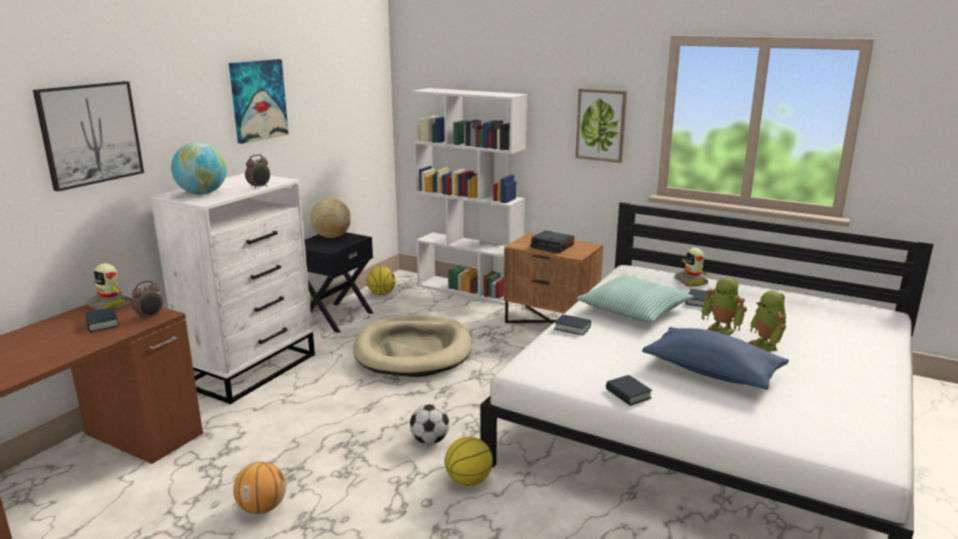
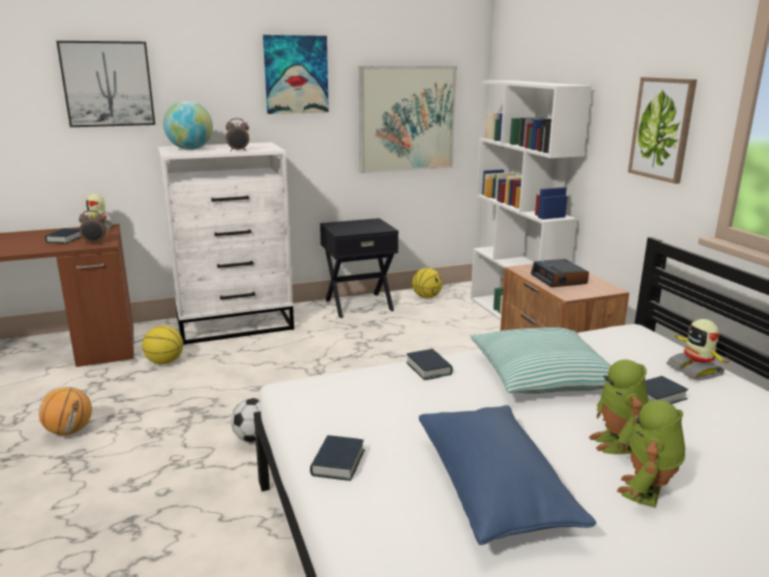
camera: 40 degrees right, 0 degrees up
(332, 237) = (366, 223): globe -> none
(342, 130) = (407, 119): none -> picture
(413, 351) = (373, 354): beige dog bed -> none
(468, 481) = (222, 492): basketball -> basketball (164, 362)
(691, 281) = (695, 370): toy robot -> toy robot turned 45 degrees counterclockwise

